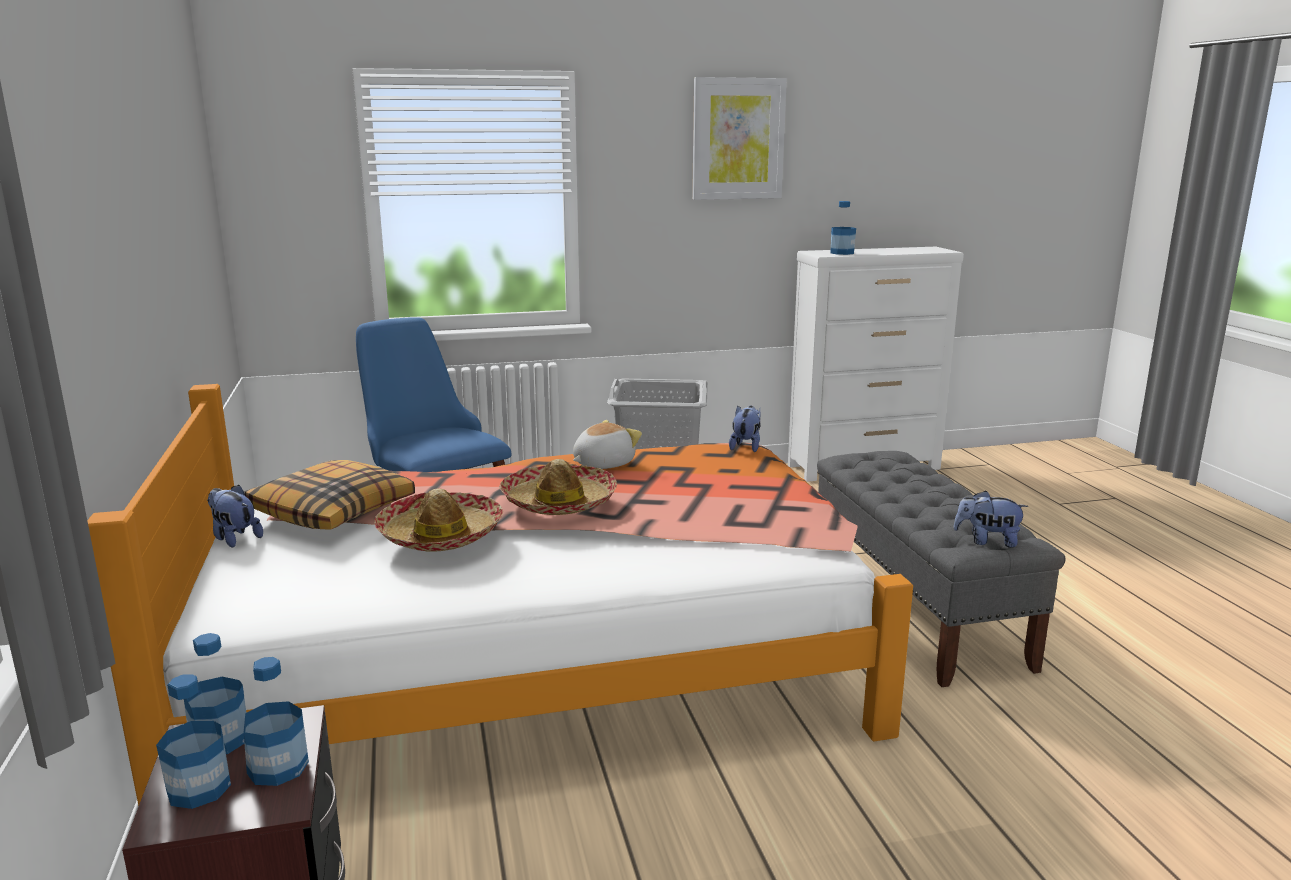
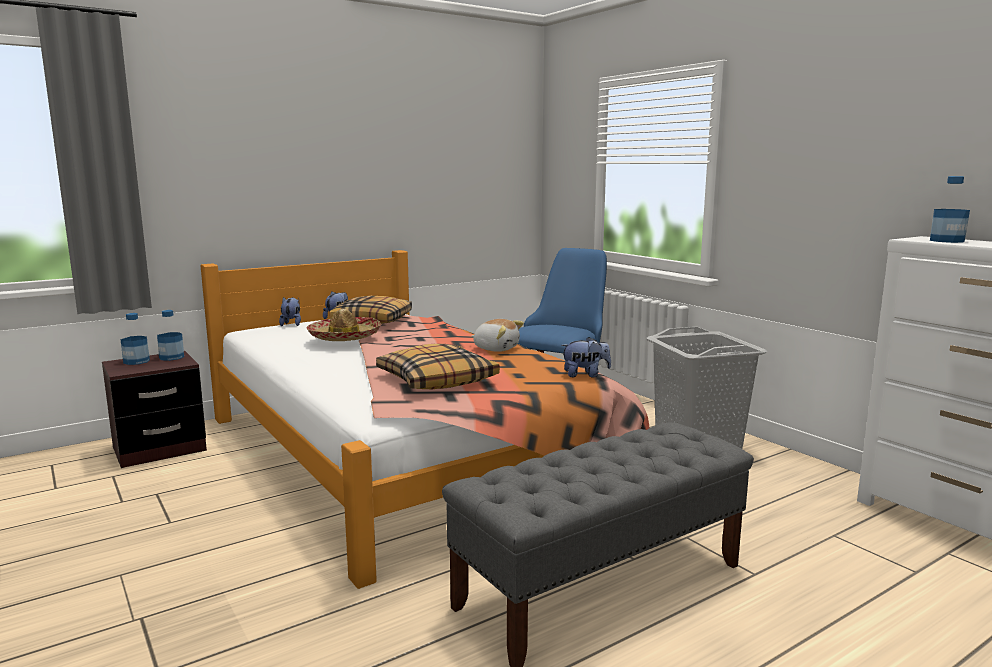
camera: 70 degrees right, 5 degrees down
(278, 767) = (148, 367): bottle -> none
(558, 502) = (406, 346): hat -> none
(723, 506) = (437, 380): none -> pillow
(738, 139) = (865, 109): picture -> none
(987, 541) = (500, 491): plush toy -> plush toy (291, 324)

